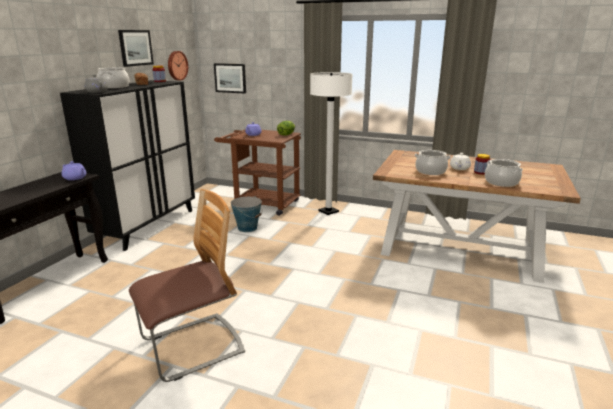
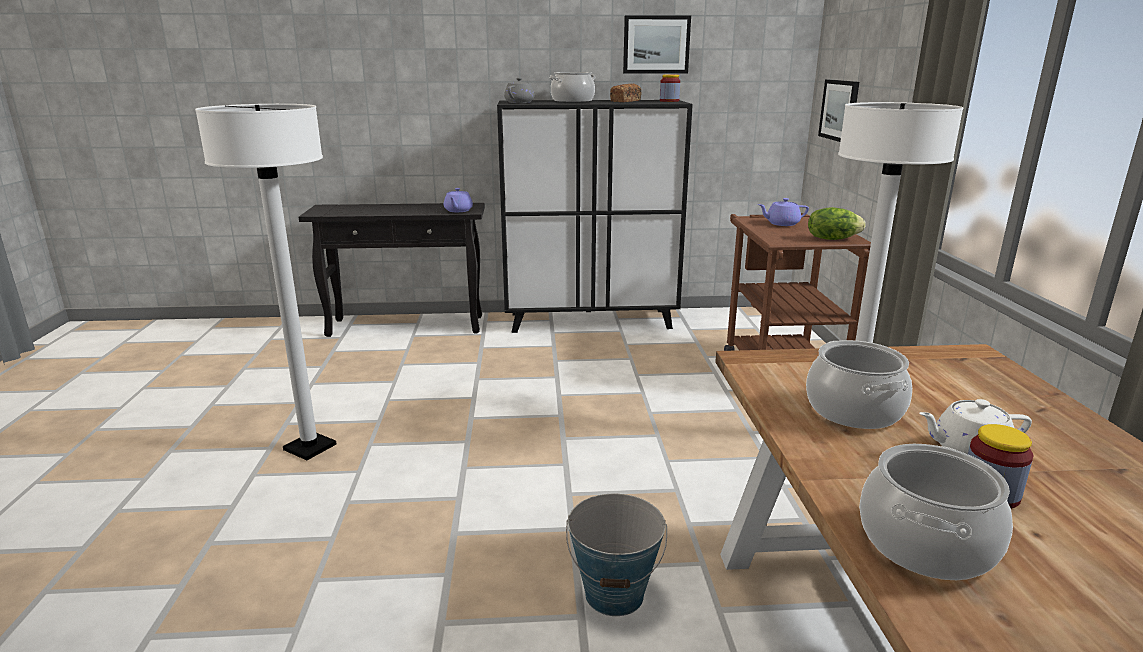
camera: 65 degrees right, 0 degrees up
(176, 65) = (752, 80): wall clock -> none
(192, 347) = (310, 448): chair -> white floor lamp
(247, 228) = (667, 383): bucket -> bucket (615, 594)

